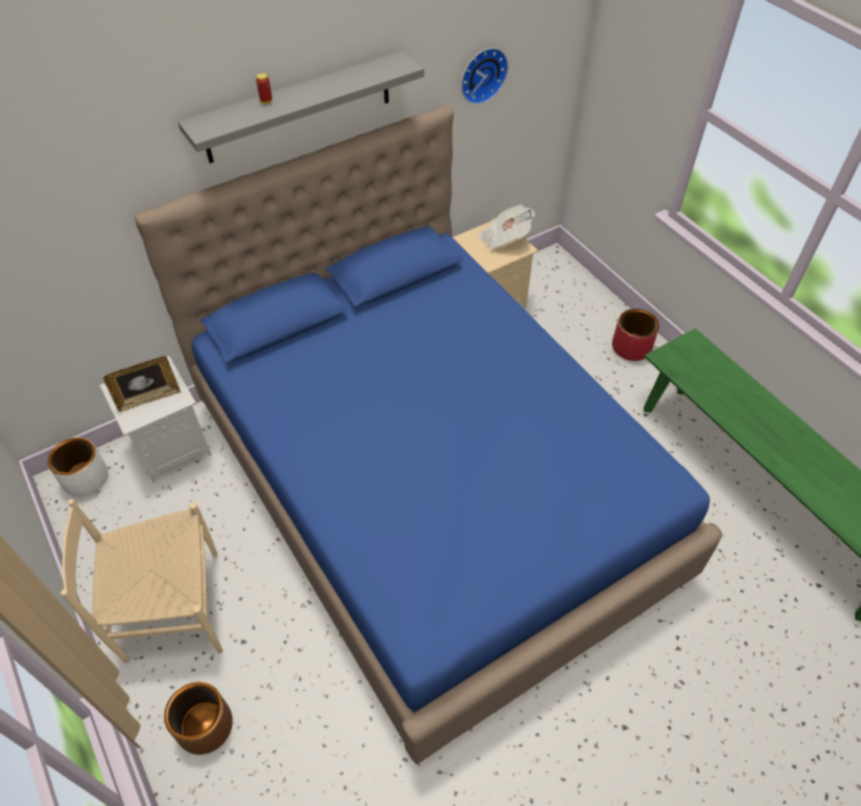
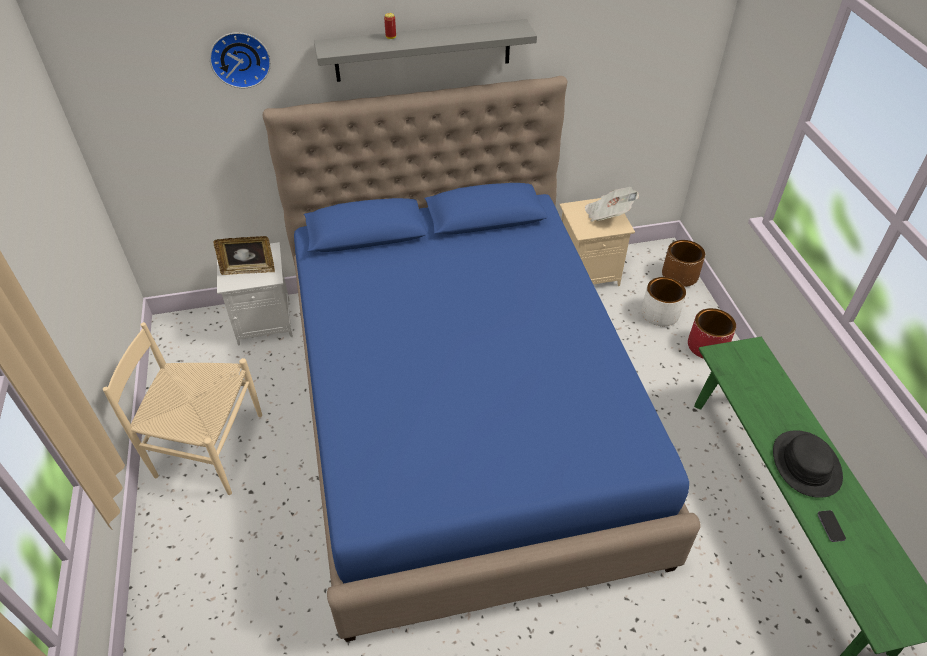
camera: 20 degrees right, 5 degrees down
(86, 478) = (190, 327): white planter -> white planter (660, 314)
(205, 726) = (191, 548): brown planter -> brown planter (679, 276)
(482, 74) = (605, 56): wall clock -> wall clock (240, 58)
(783, 443) = (806, 464): none -> black hat
(827, 496) = (830, 526): none -> phone

